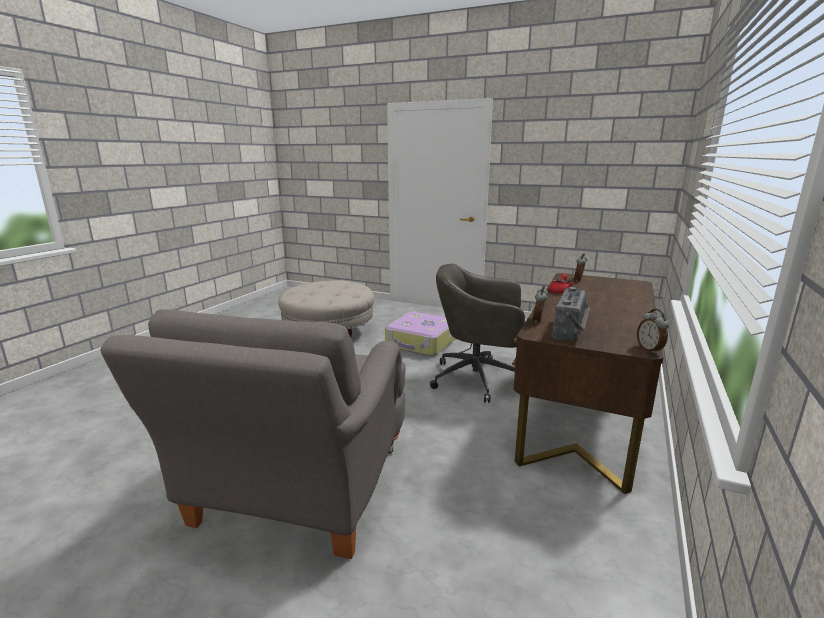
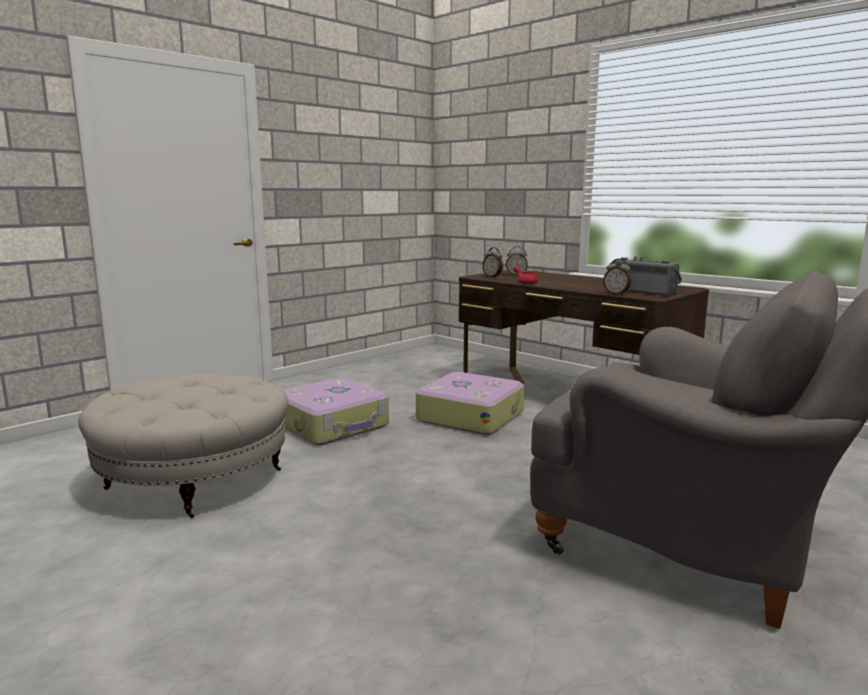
camera: 70 degrees left, 5 degrees down
(478, 379) = (470, 416): grey office chair -> suitcase
(650, 349) = (690, 287): alarm clock -> alarm clock (516, 275)

